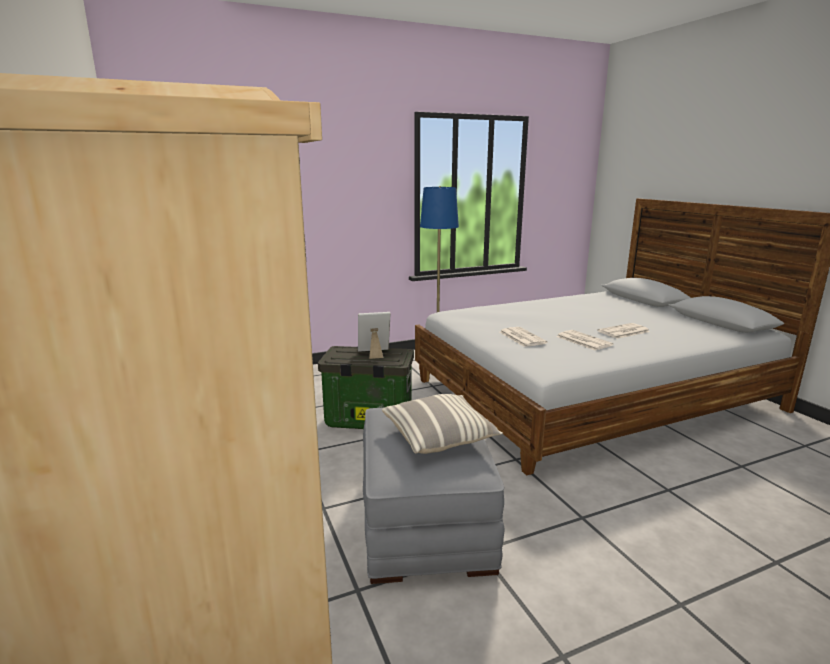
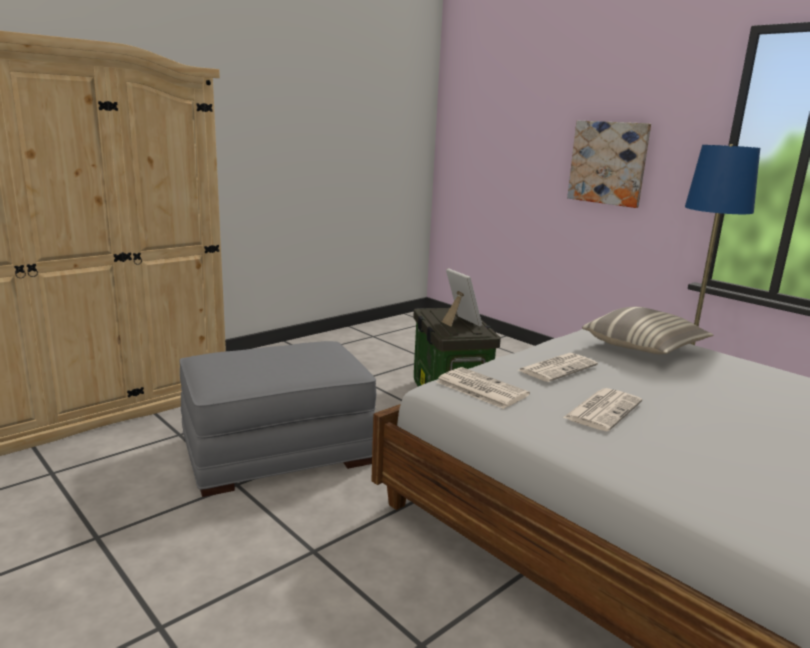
camera: 70 degrees right, 0 degrees up
(335, 207) = (608, 163): none -> picture
(439, 437) = (274, 365): pillow -> pillow (644, 348)
(623, 332) = (713, 447): newspaper -> newspaper (480, 388)

